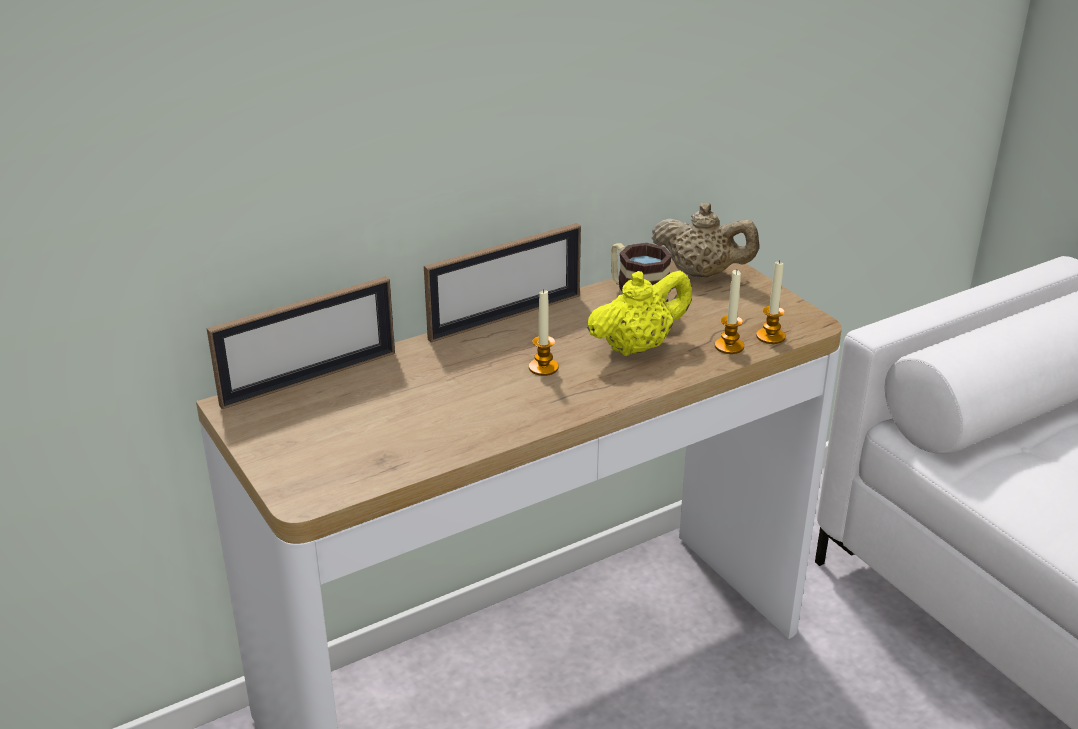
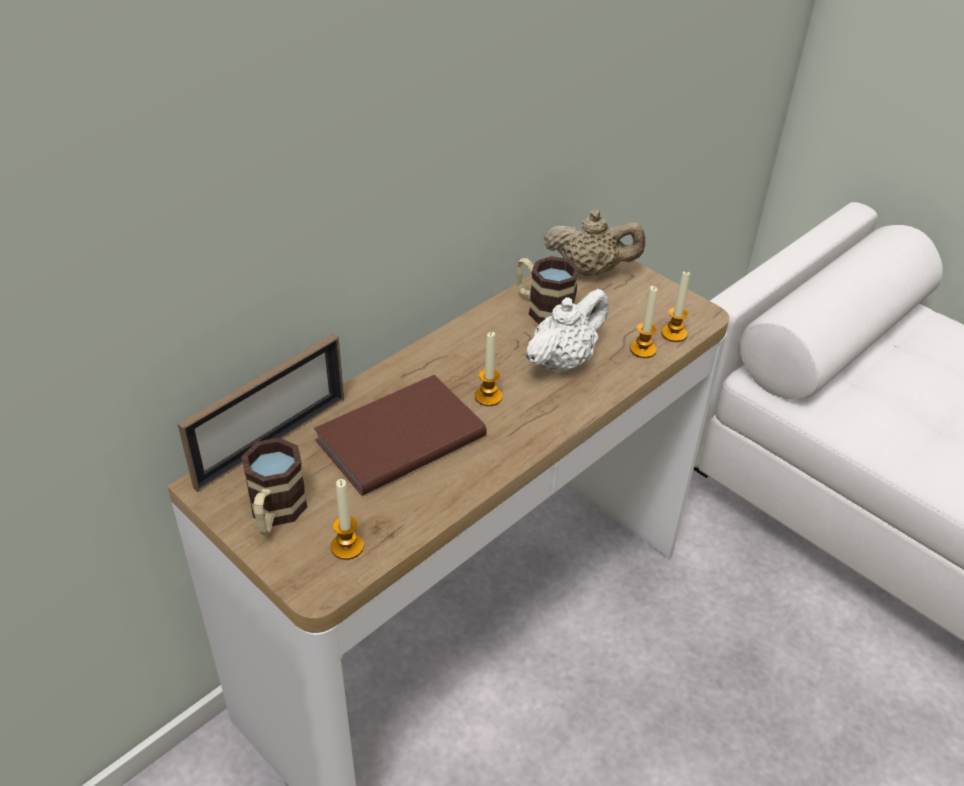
camera: 15 degrees left, 10 degrees up
(288, 435) = (275, 514): none -> mug
(345, 471) = (347, 547): none -> candle
(434, 390) = (397, 437): none -> brown book
(505, 317) = (432, 343): picture frame -> none
(637, 347) = (563, 361): yellow teapot -> white teapot

